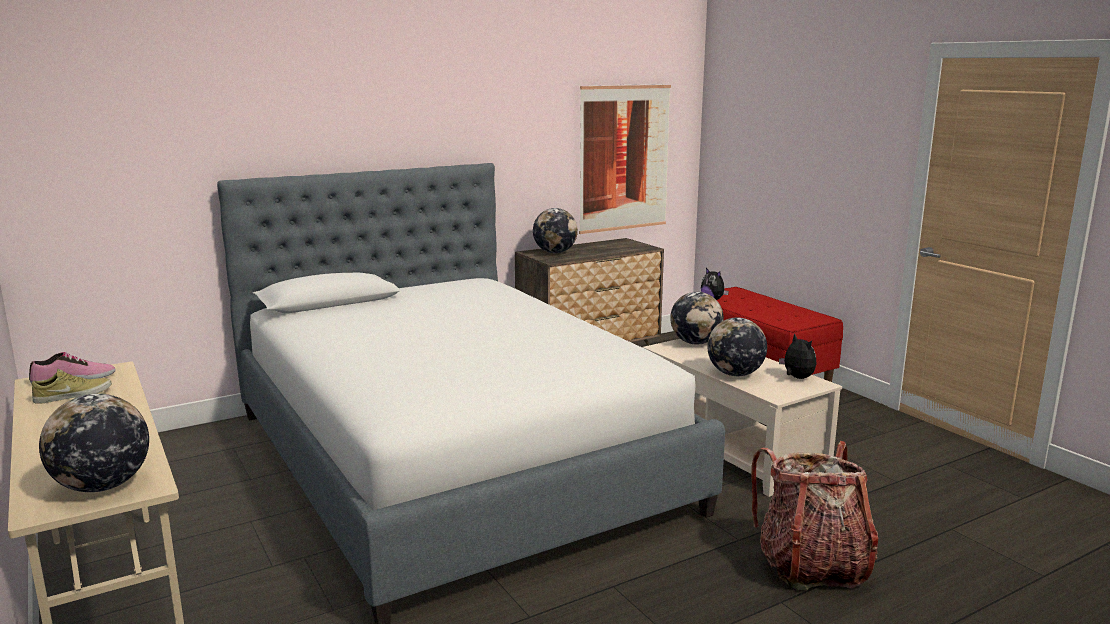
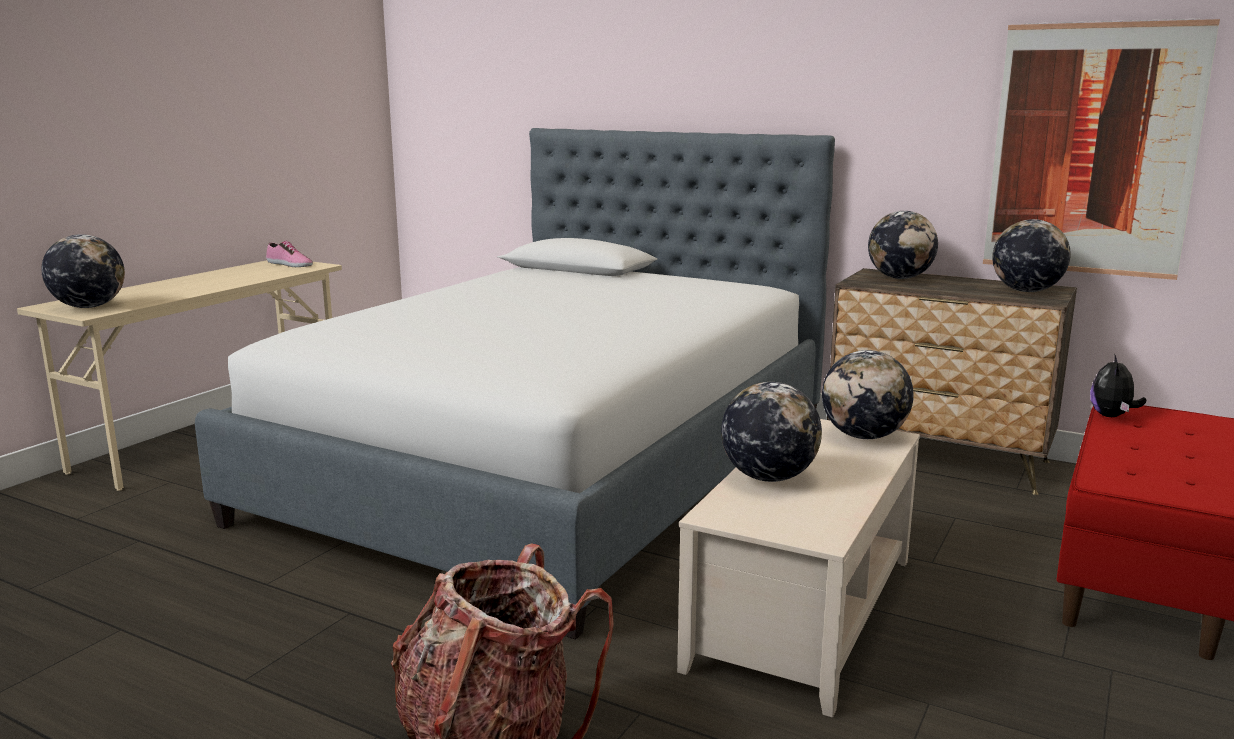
camera: 60 degrees right, 0 degrees up
(73, 395) = (256, 270): beige shoe -> none
(622, 245) = (1026, 291): none -> globe
(796, 378) = (822, 518): plush toy -> none

